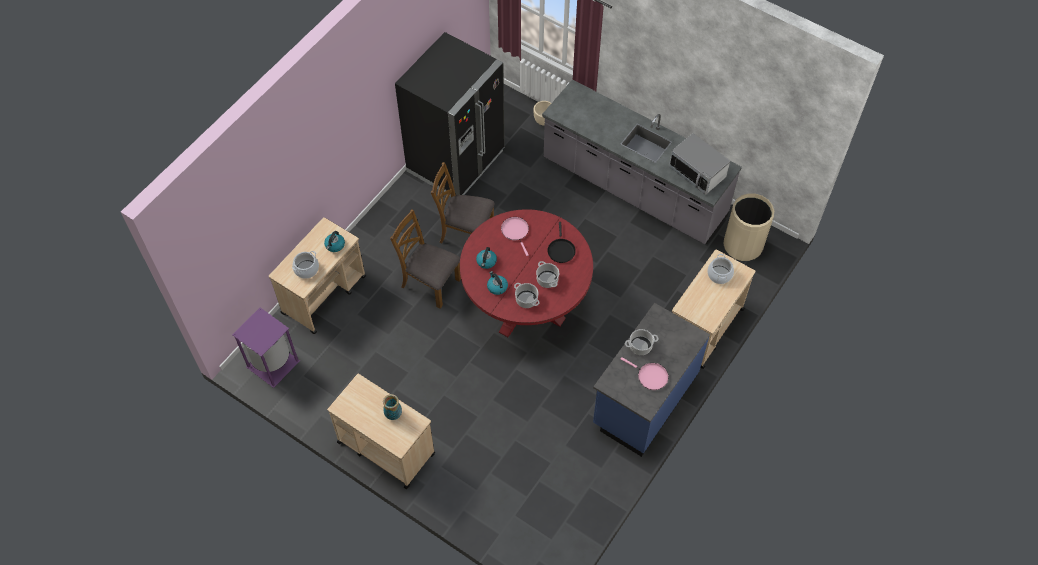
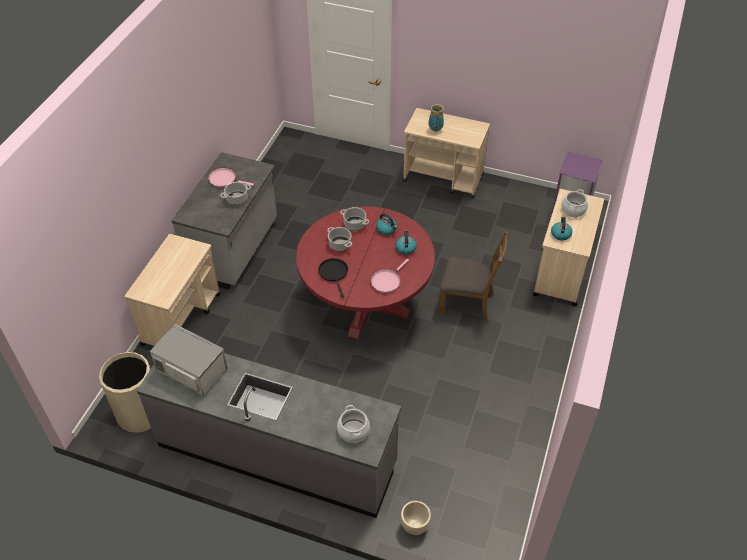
camera: 165 degrees right, 10 degrees down
(456, 161) = (502, 440): black fridge -> none
(465, 233) = (453, 359): brown chair -> none
(515, 231) = (386, 281): pink frying pan -> pink frying pan turned 75 degrees clockwise
(644, 399) = (235, 250): blue counter -> grey counter
(719, 274) = (163, 285): cooking pot -> cooking pot (353, 431)

